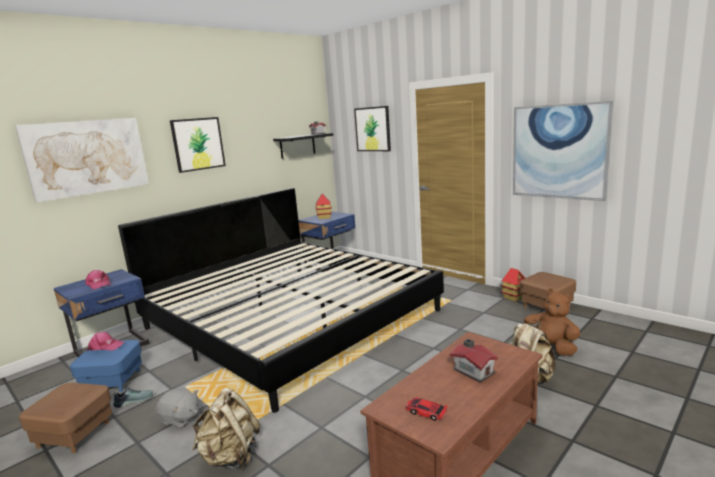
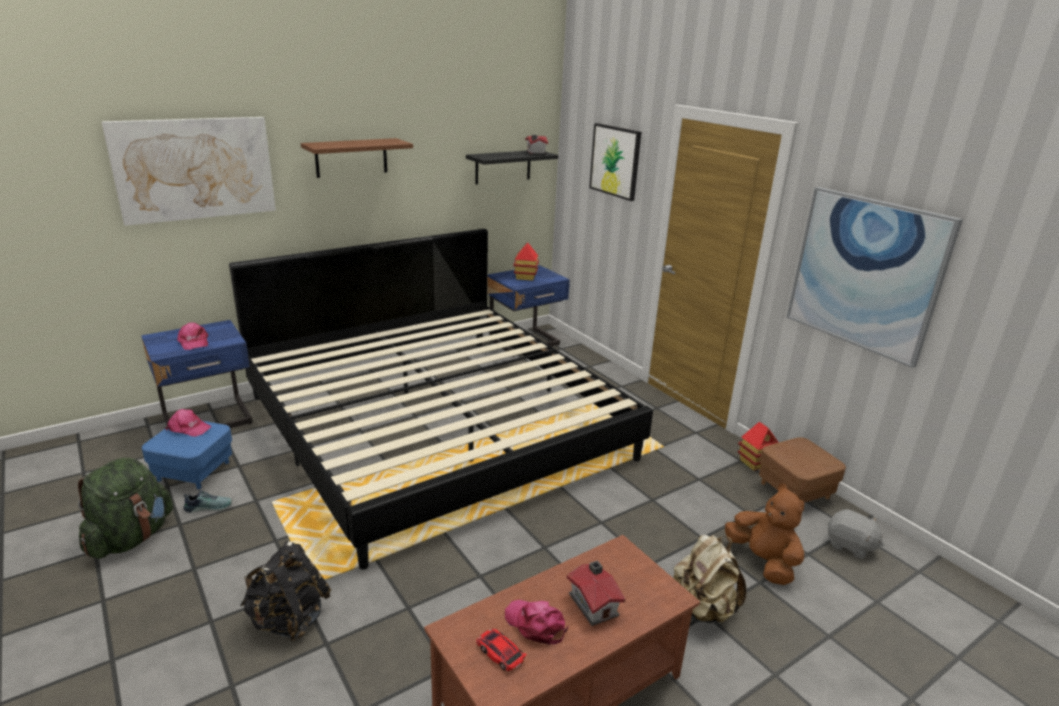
camera: 10 degrees right, 10 degrees up
(74, 434) = (131, 537): brown ottoman -> green backpack
(181, 419) = (251, 549): grey plush toy -> grey plush toy (850, 546)
(198, 144) = (351, 157): picture -> brown shelf
(231, 457) = (289, 620): beige backpack -> black backpack
(441, 390) = (536, 624): none -> pink cap

